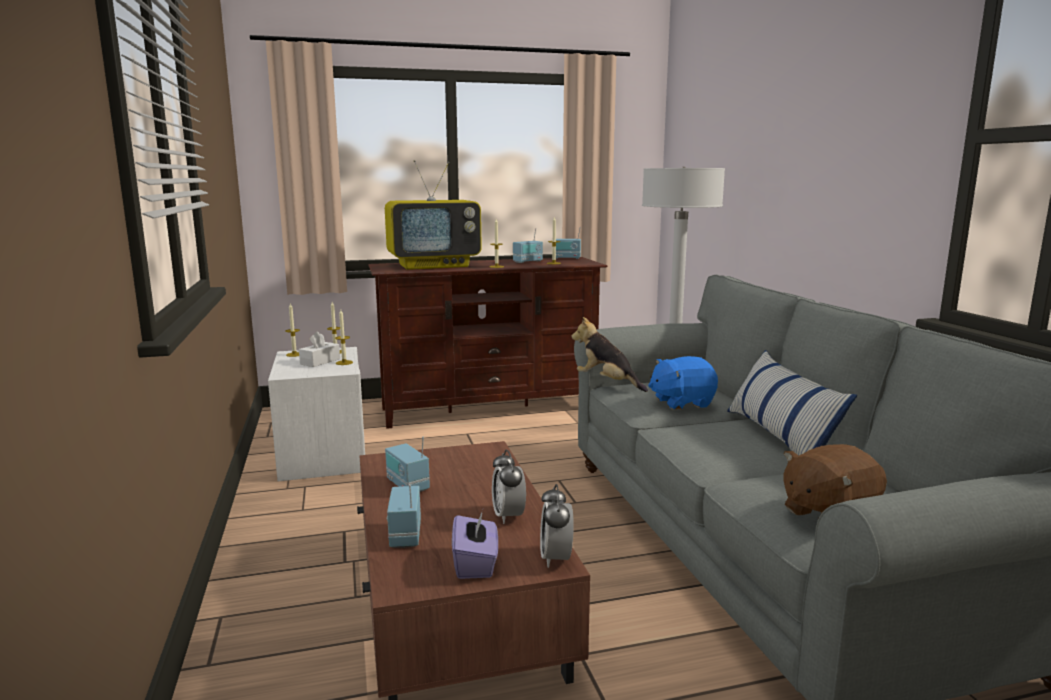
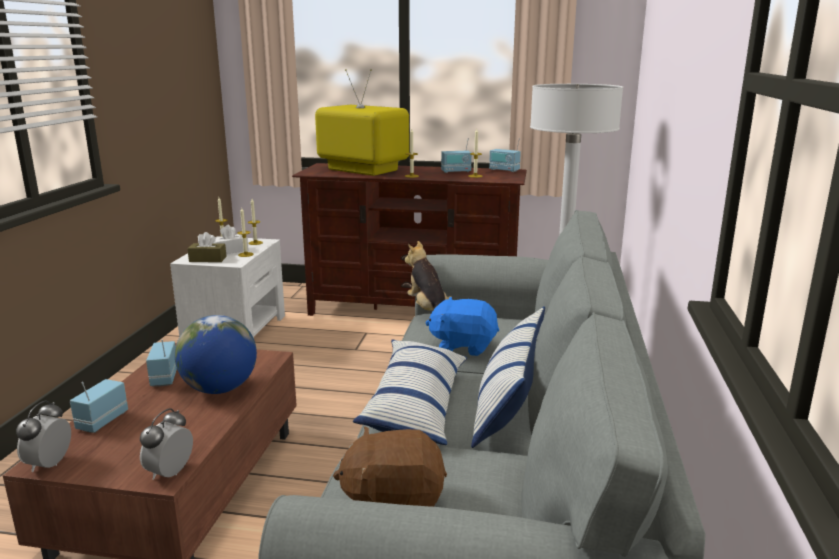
camera: 25 degrees right, 5 degrees up
(308, 371) = (207, 259): none -> brown tissue box
(434, 266) = (361, 170): television -> television turned 150 degrees counterclockwise
(475, 564) = (111, 460): purple tissue box -> none
(484, 483) = (220, 389): none -> globe
(508, 516) = (193, 424): alarm clock -> alarm clock (49, 464)
(715, 450) = (416, 405): none -> pillow

